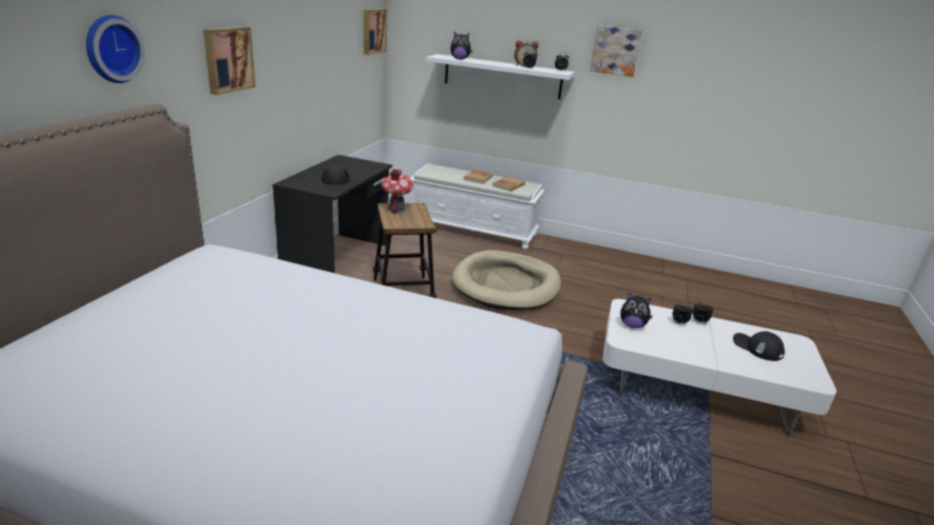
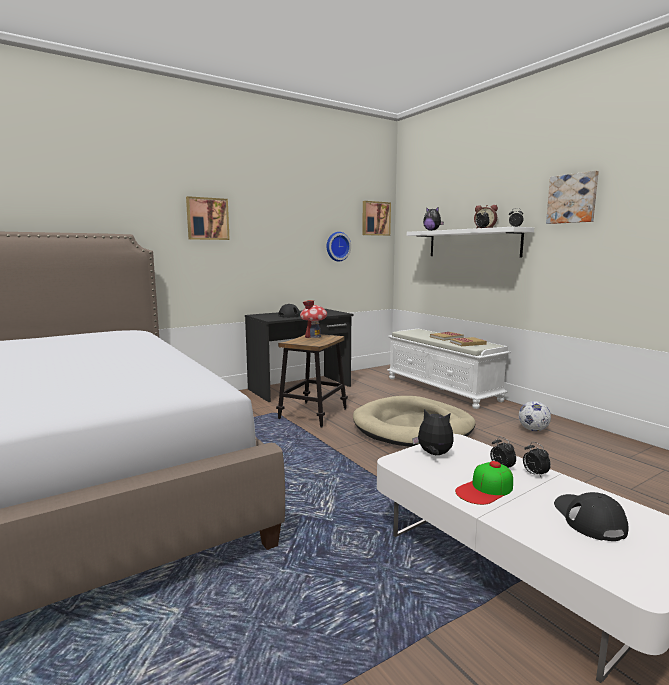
camera: 40 degrees right, 15 degrees down
(111, 49) = (107, 199): wall clock -> wall clock (337, 246)
(587, 263) = (533, 430): none -> football
(632, 325) = (434, 455): plush toy -> plush toy turned 150 degrees clockwise
(694, 346) = (485, 489): none -> cap

